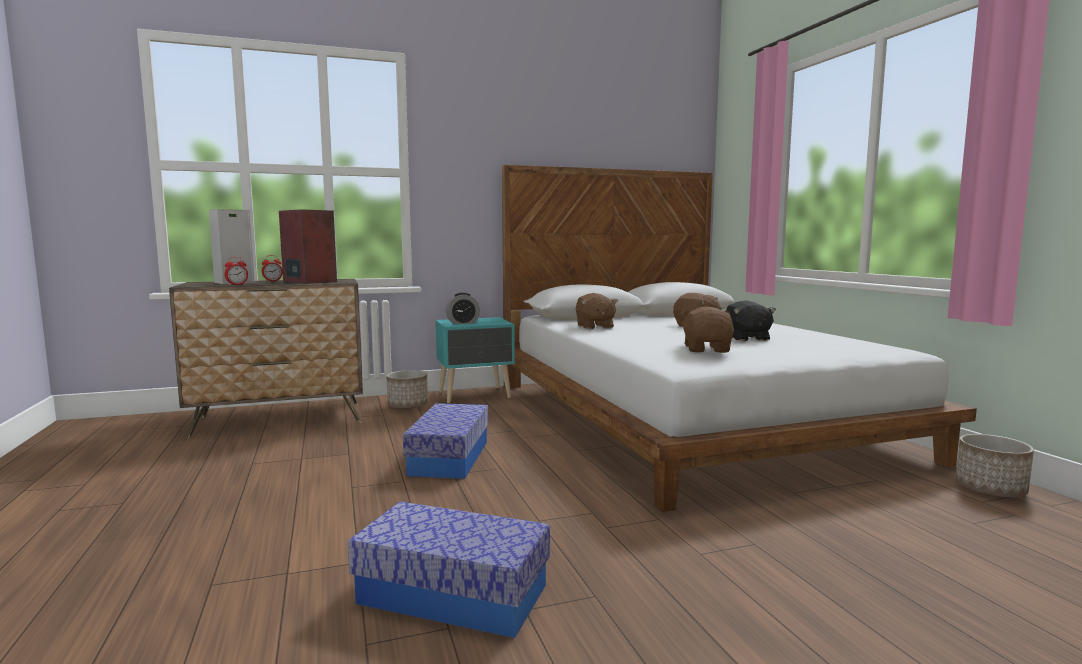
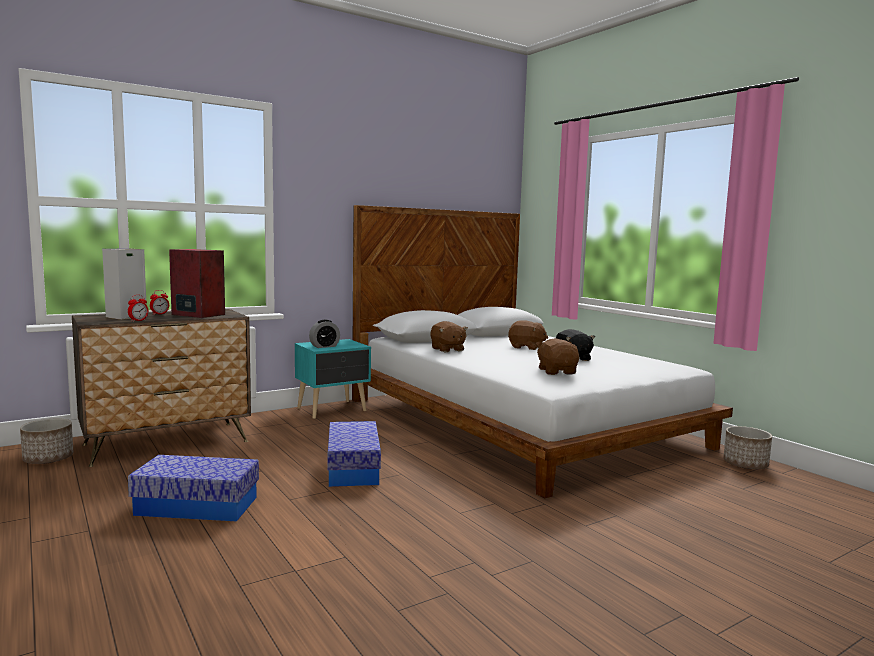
camera: 15 degrees left, 0 degrees up
(408, 405) = (279, 423): planter -> planter (49, 459)
(452, 594) = (434, 571): storage box -> storage box (196, 506)

